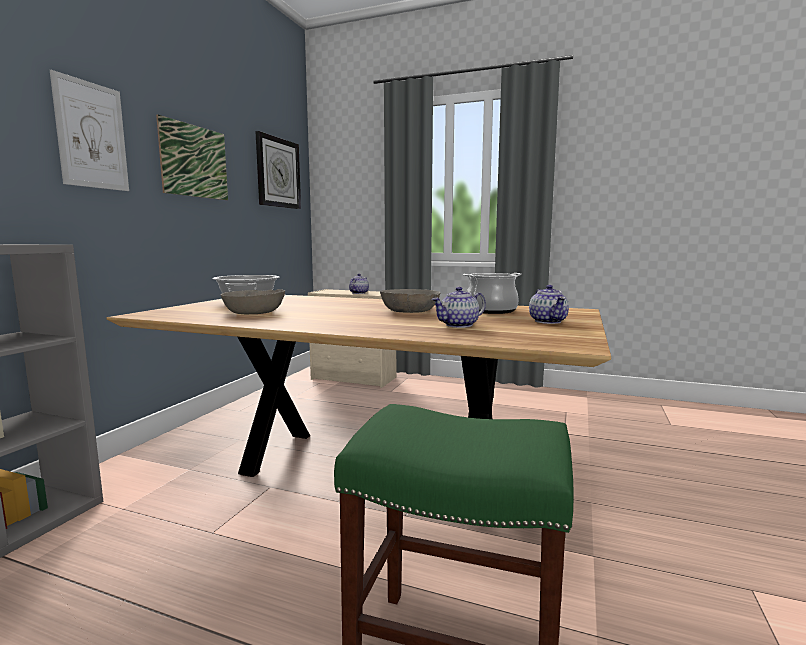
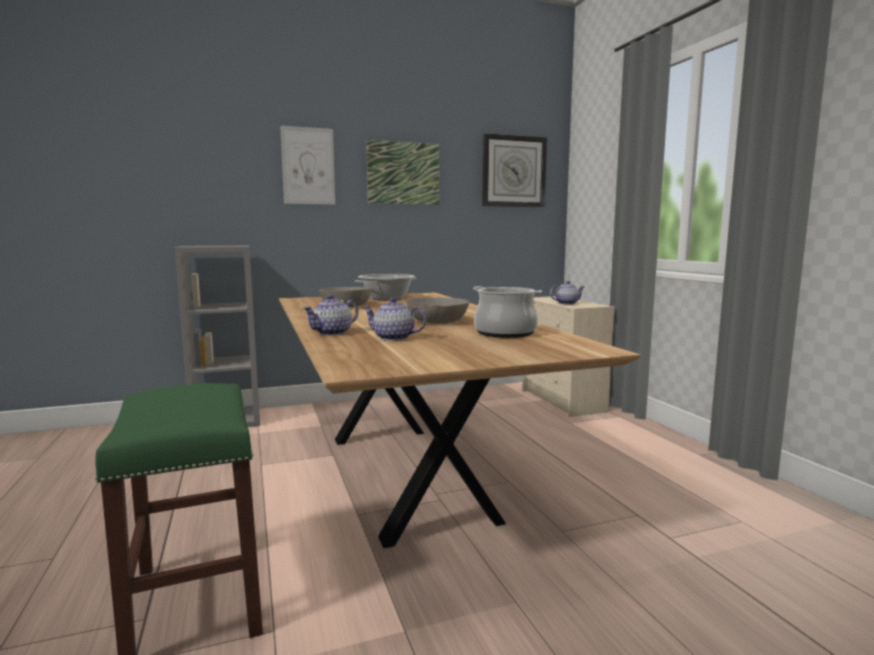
camera: 50 degrees right, 0 degrees up
(548, 321) = (481, 351): teapot -> teapot (332, 333)

